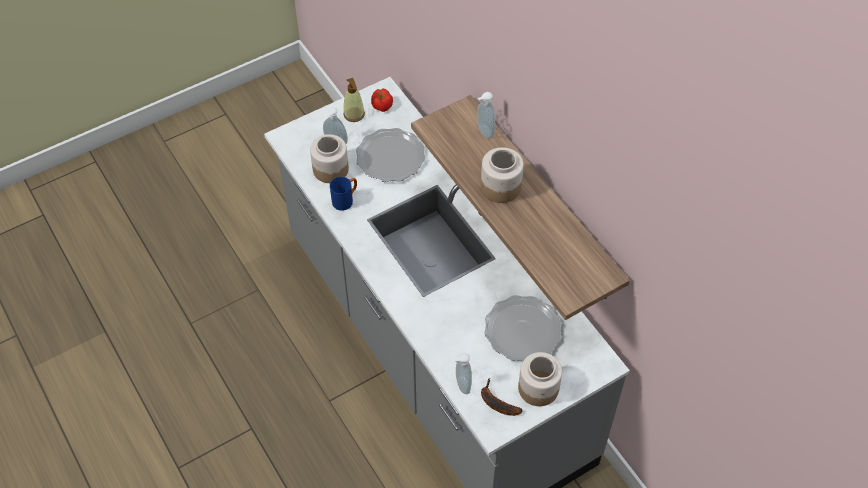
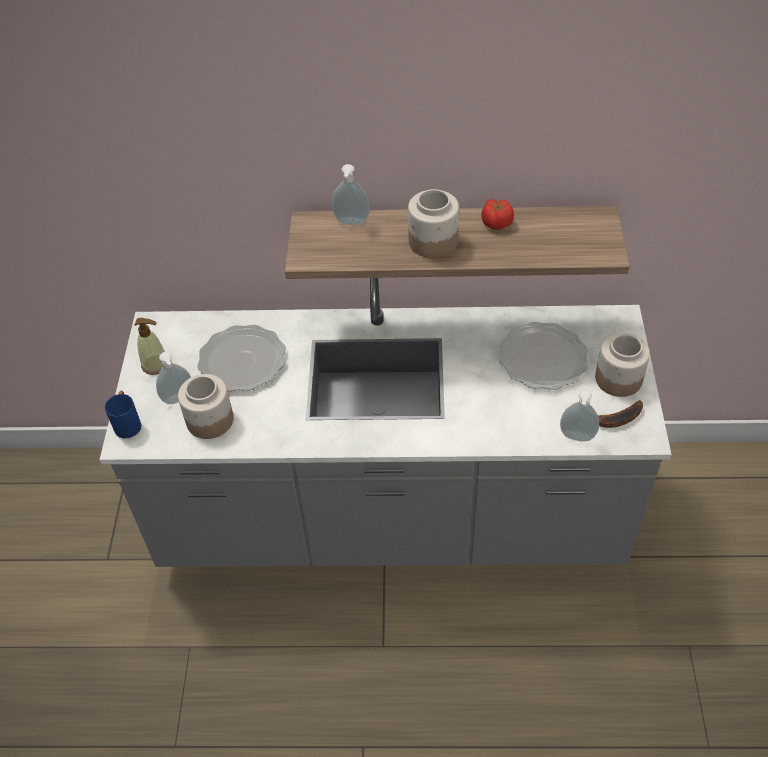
camera: 55 degrees left, 5 degrees down
(345, 200) = (263, 426): blue mug -> blue mug (128, 423)
(382, 106) = (168, 336): tomato -> tomato (497, 224)

